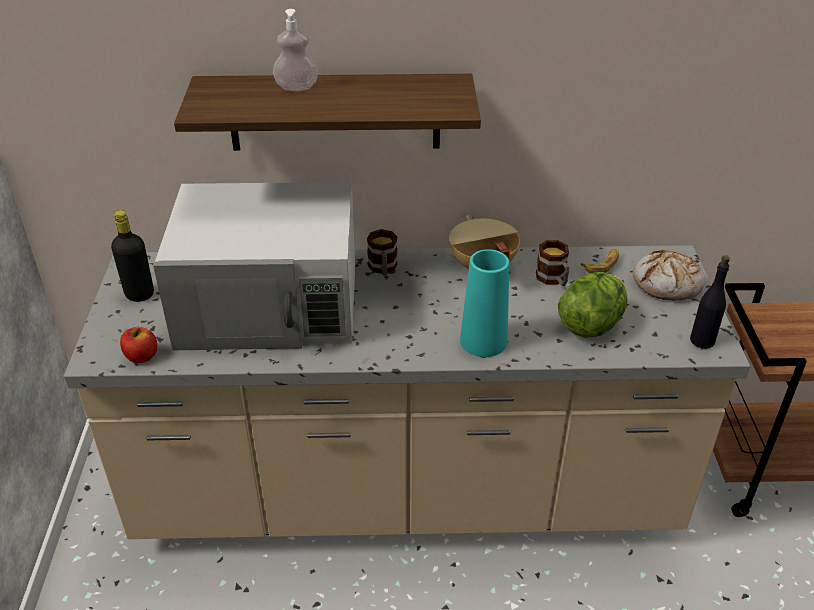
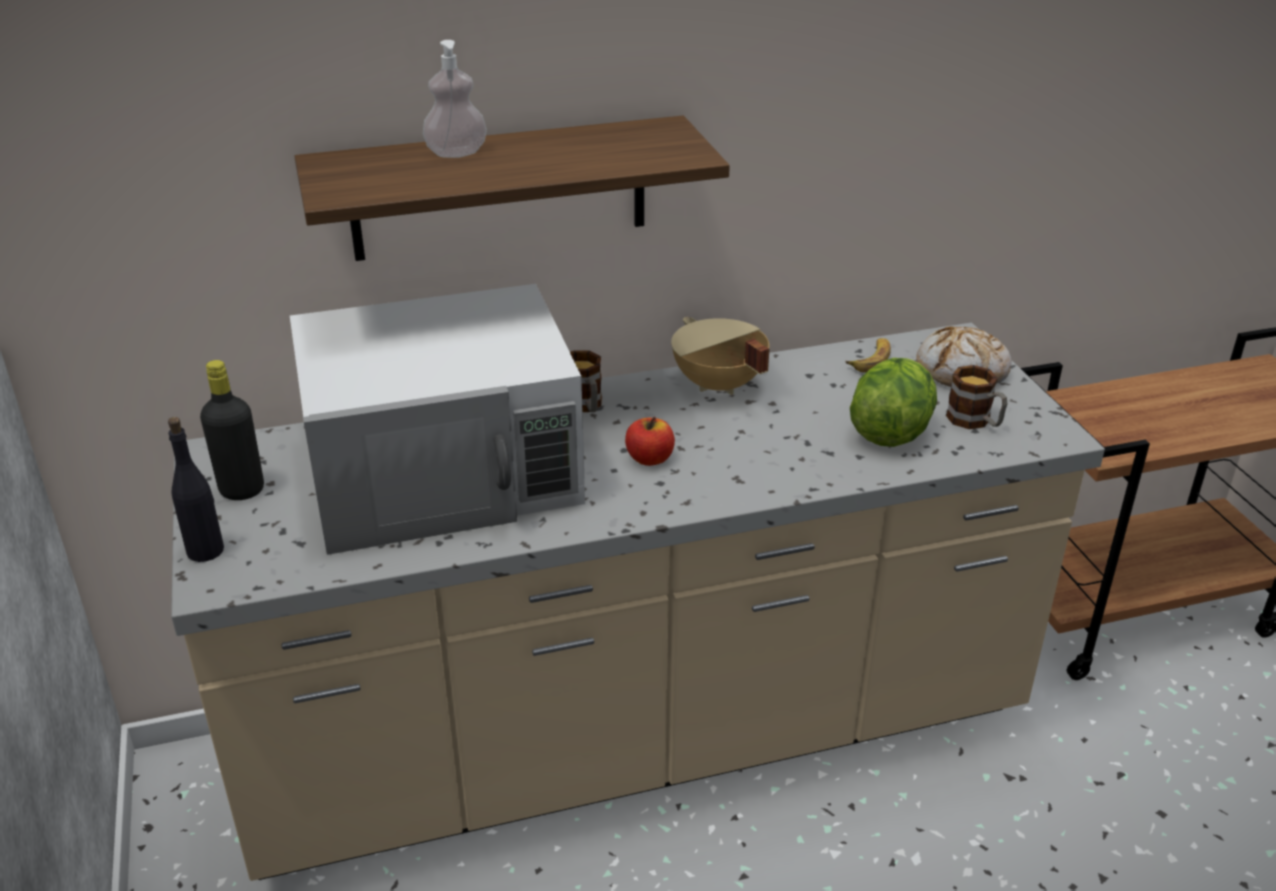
camera: 15 degrees left, 5 degrees down
(141, 356) = (283, 570): apple -> apple (649, 458)
(483, 341) = (762, 473): turquoise vase -> none
(553, 279) = (818, 386): mug -> mug (975, 421)
(702, 340) = (1035, 429): black bottle -> black bottle (206, 550)

